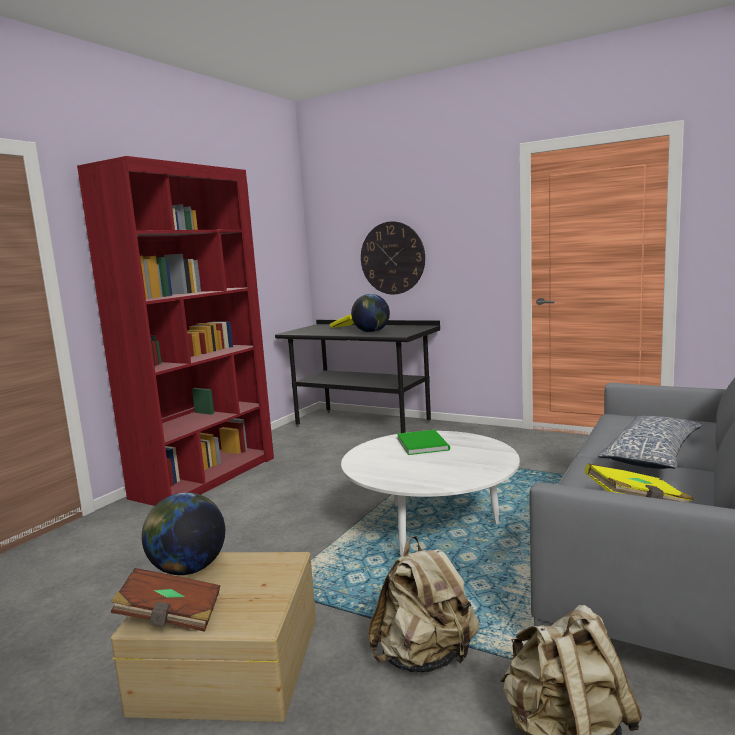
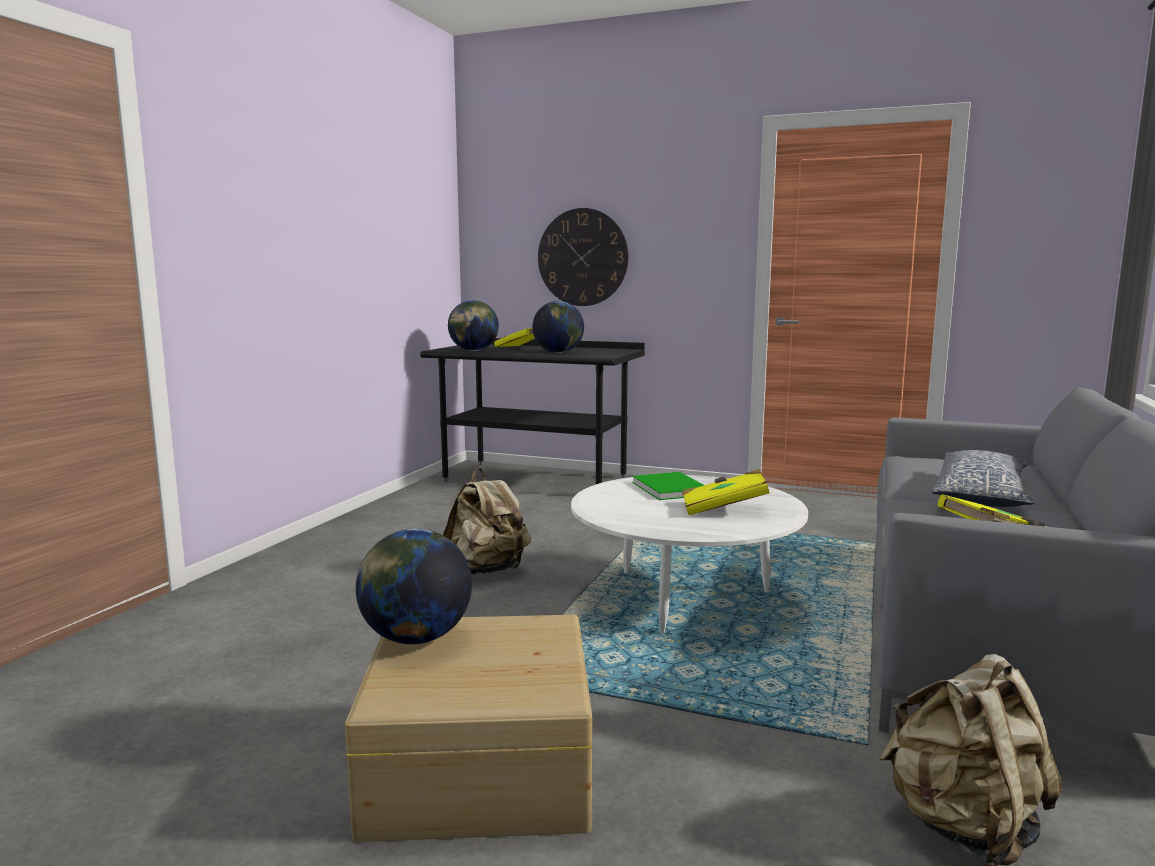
camera: 10 degrees left, 0 degrees up
(170, 617) = (425, 695): brown book -> none
(206, 477) = (339, 541): red bookcase -> none
(312, 332) = (473, 350): none -> globe
(425, 658) = (746, 747): beige backpack -> beige backpack (486, 571)
(451, 463) = (723, 509): none -> yellow book

